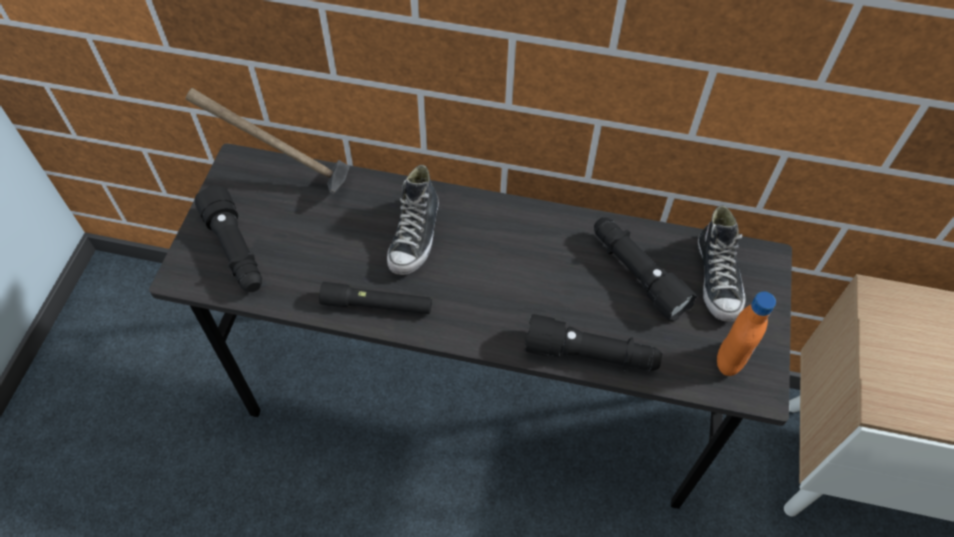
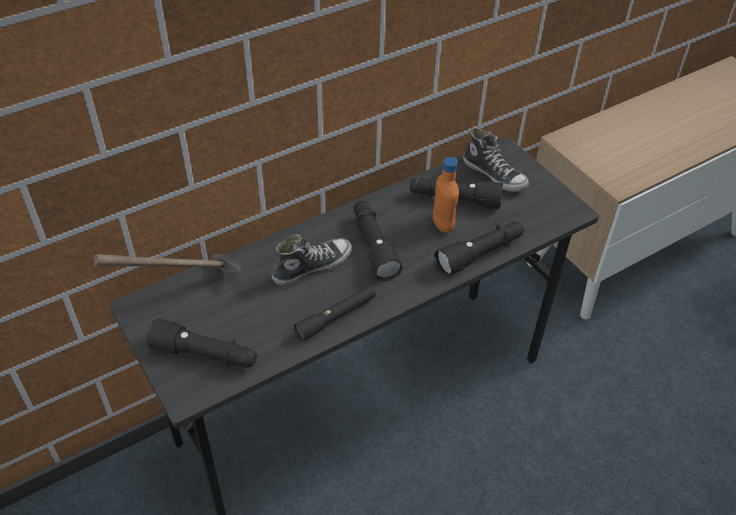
camera: 45 degrees left, 10 degrees down
(415, 237) = (312, 266): shoe -> shoe turned 90 degrees counterclockwise
(494, 261) = (373, 246): none -> black flashlight
(730, 359) = (544, 207): orange bottle -> orange bottle (442, 224)

